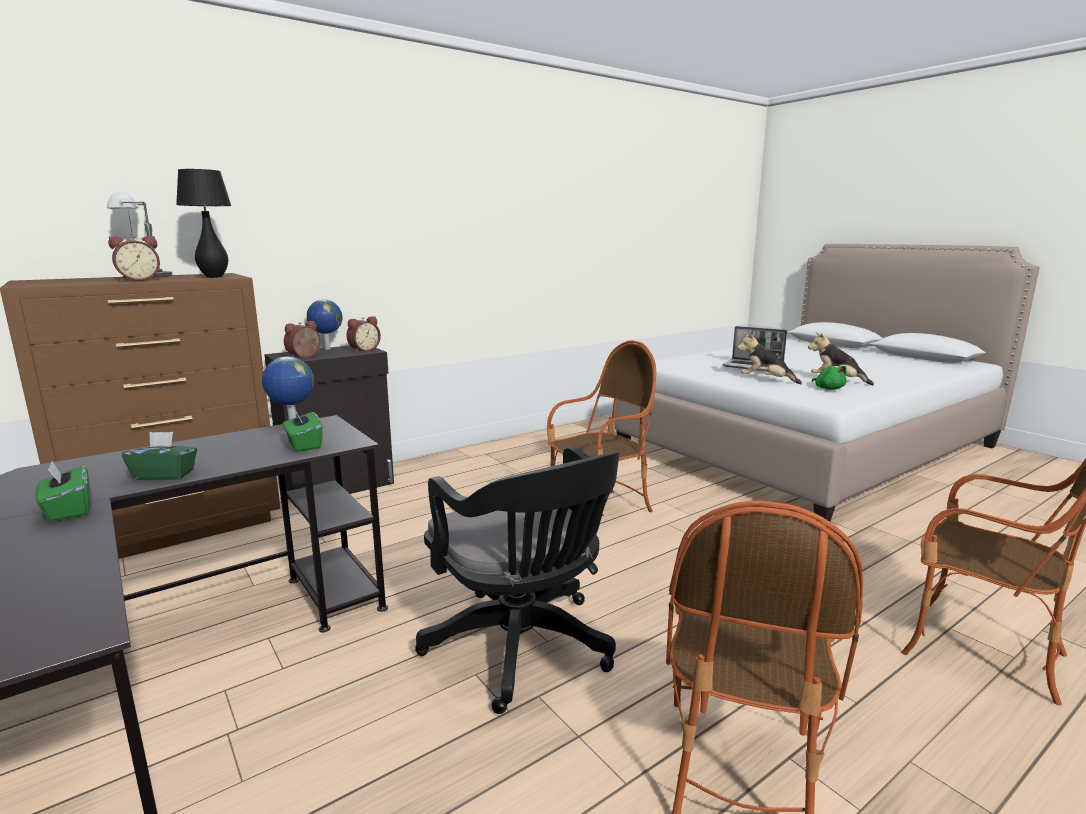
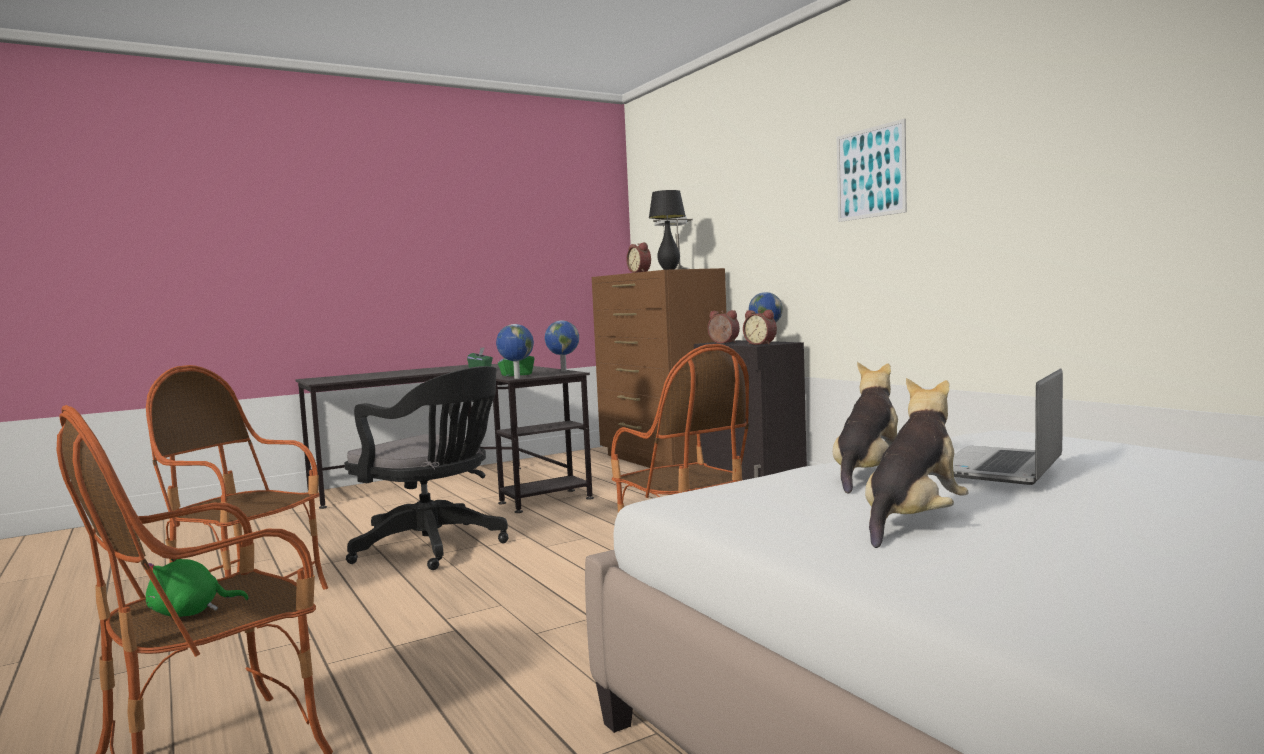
camera: 95 degrees right, 10 degrees down
(68, 510) = (443, 371): green tissue box -> none
(359, 441) = (516, 378): none -> globe
(425, 199) = (870, 173): none -> picture
(523, 649) = (435, 547): black office chair -> black office chair turned 120 degrees counterclockwise
(828, 388) = (807, 507): green plush toy -> green plush toy (191, 612)

